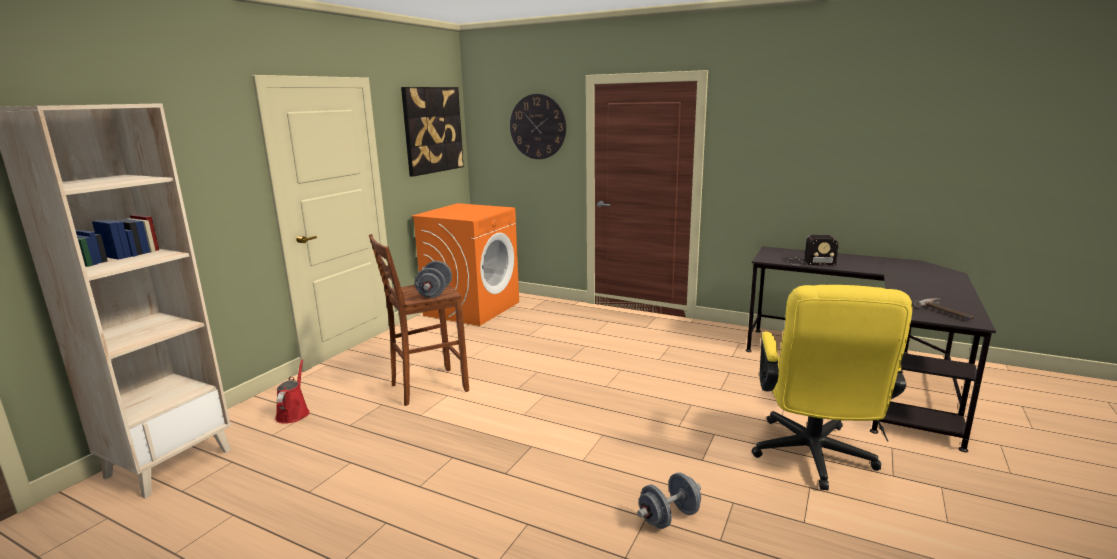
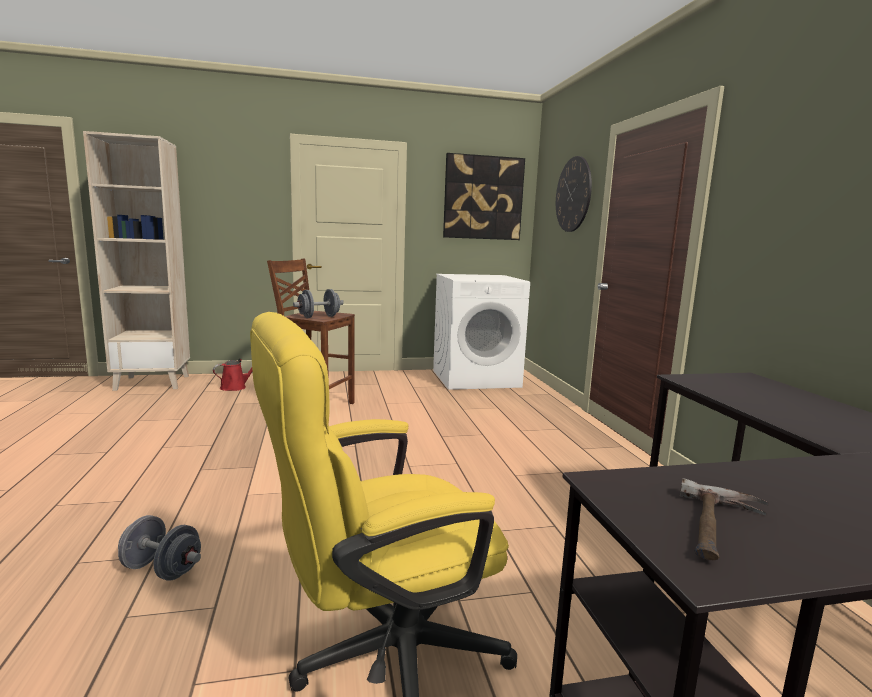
camera: 50 degrees right, 5 degrees down
(472, 308) = (476, 378): orange washing machine -> white washing machine
(809, 262) = (747, 399): radio -> none

